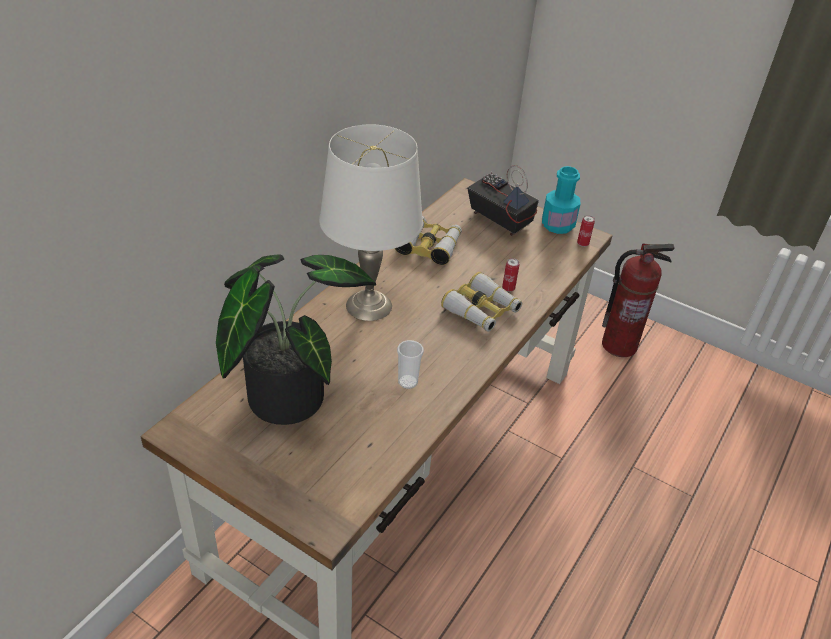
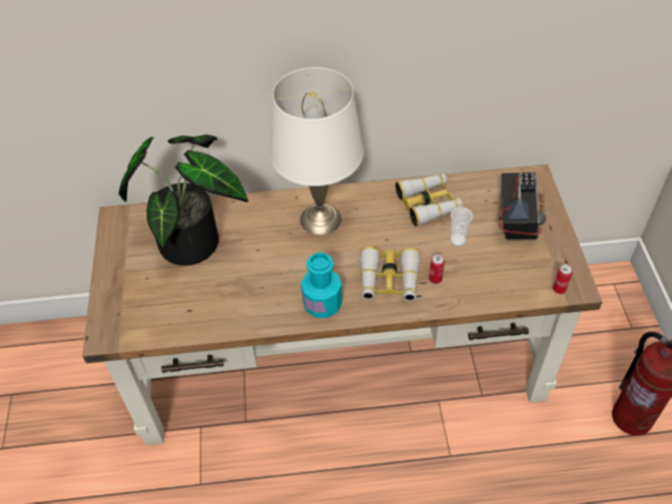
camera: 55 degrees right, 10 degrees up
(408, 382) = (266, 290): cup -> cup (457, 240)
(557, 225) = (563, 258): turquoise bottle -> turquoise bottle (322, 304)

